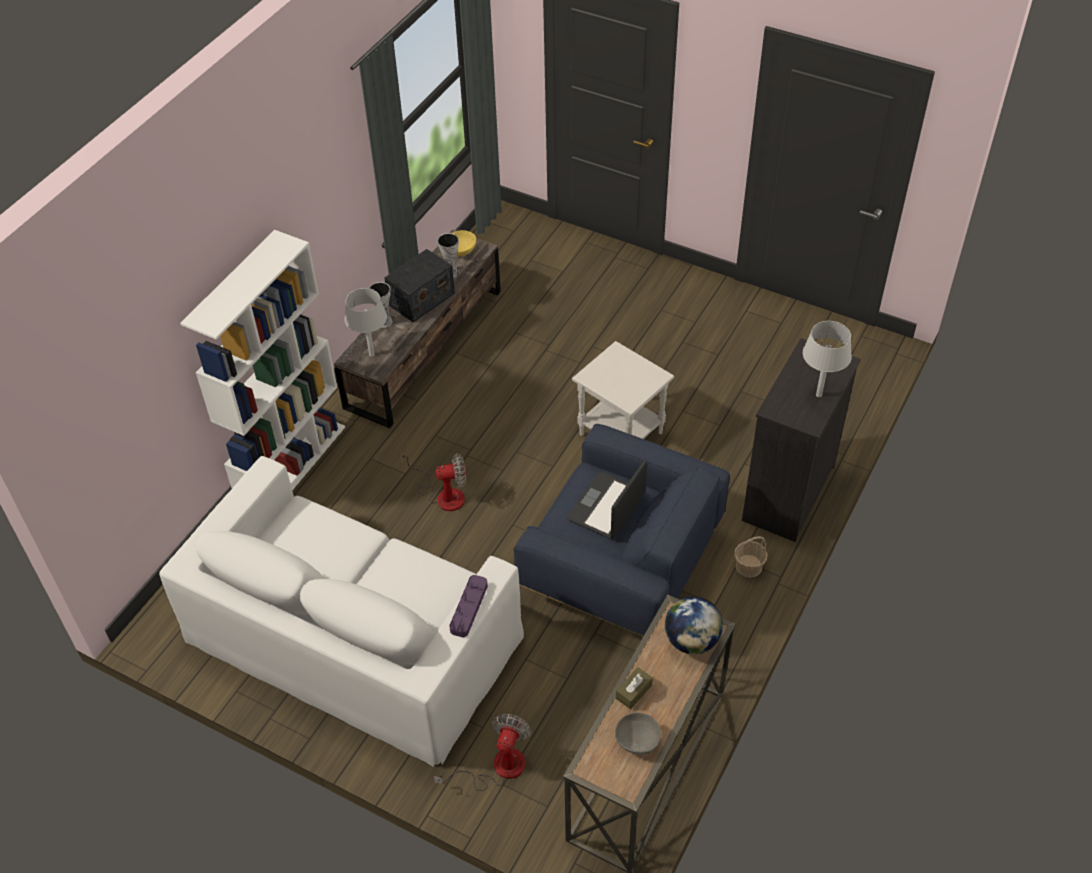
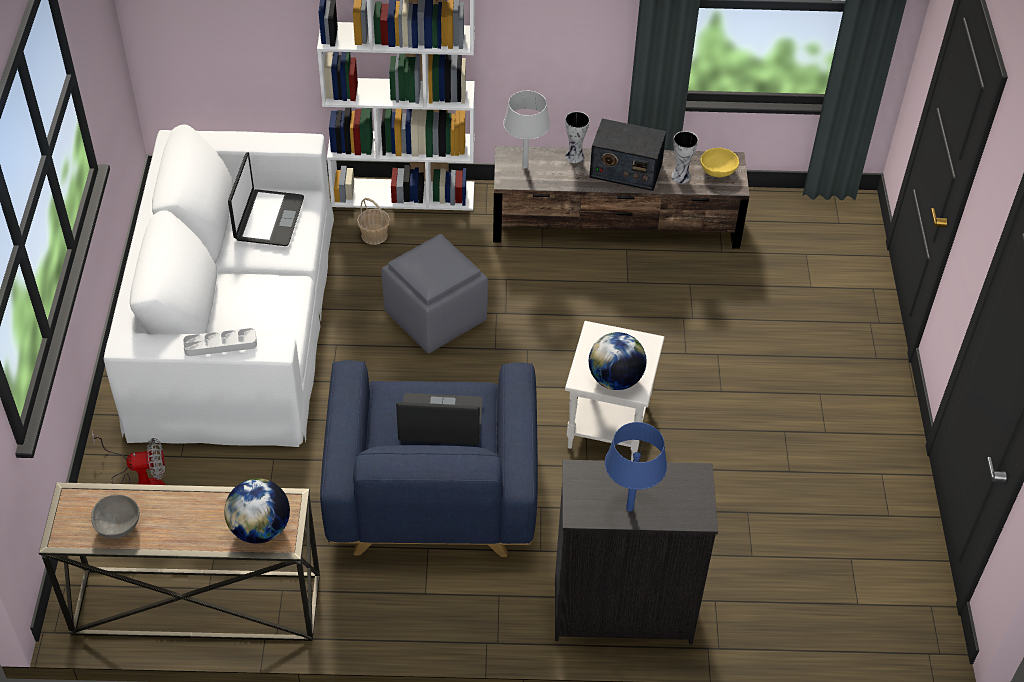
camera: 60 degrees right, 0 degrees up
(308, 541) = (268, 219): none -> laptop
(443, 494) = (435, 316): fan -> grey ottoman
(469, 608) = (220, 345): purple tray -> grey tray
(633, 692) = (174, 502): brown tissue box -> none
(640, 383) = (615, 379): none -> globe
(749, 566) = (494, 607): basket -> basket (374, 235)
(819, 395) = (629, 508): grey table lamp -> blue table lamp

